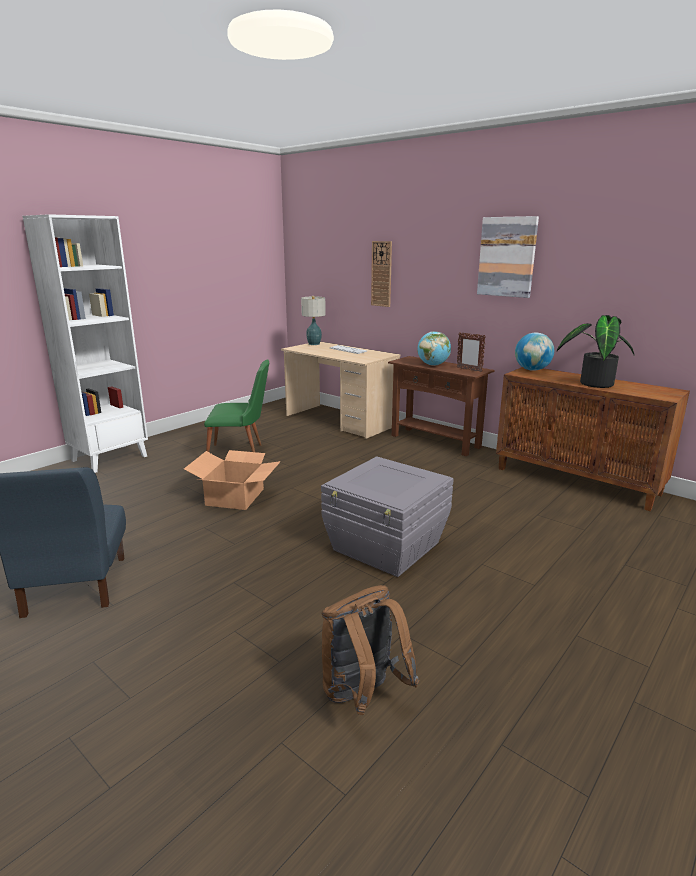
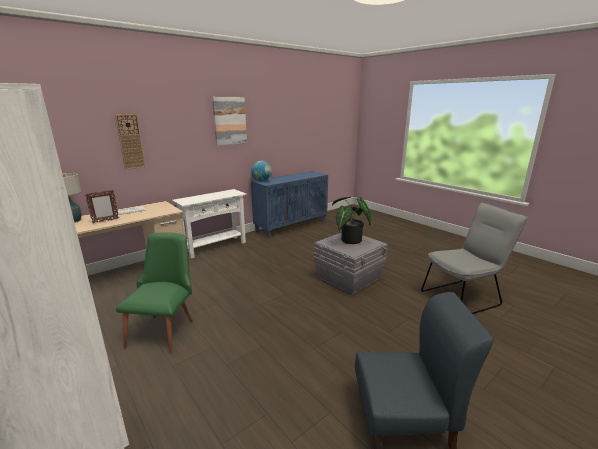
camera: 80 degrees left, 0 degrees up
(236, 497) = (264, 332): cardboard box -> none
(362, 695) = (464, 297): brown backpack -> grey chair
(433, 365) = (208, 197): globe -> none
(435, 441) = (215, 247): brown console table -> white console table
(469, 370) = (230, 192): picture frame -> picture frame (105, 221)
(577, 481) = (291, 226): brown cabinet -> blue cabinet
(593, 383) = (294, 177): potted plant -> potted plant (349, 240)

